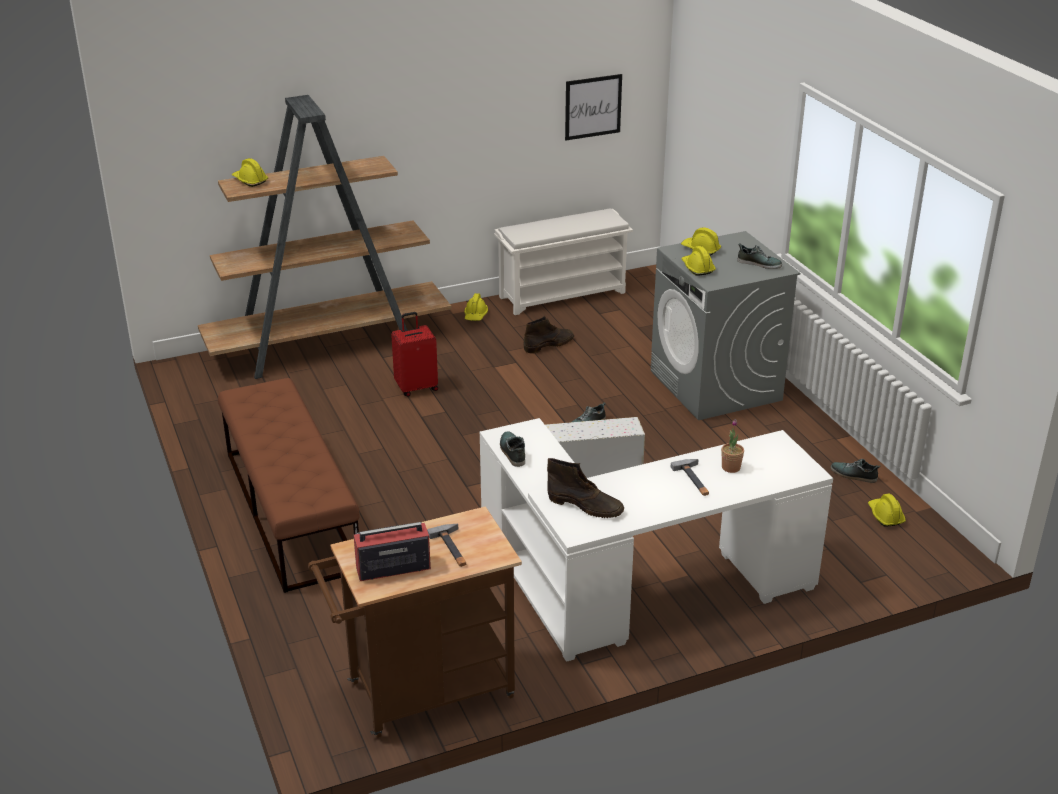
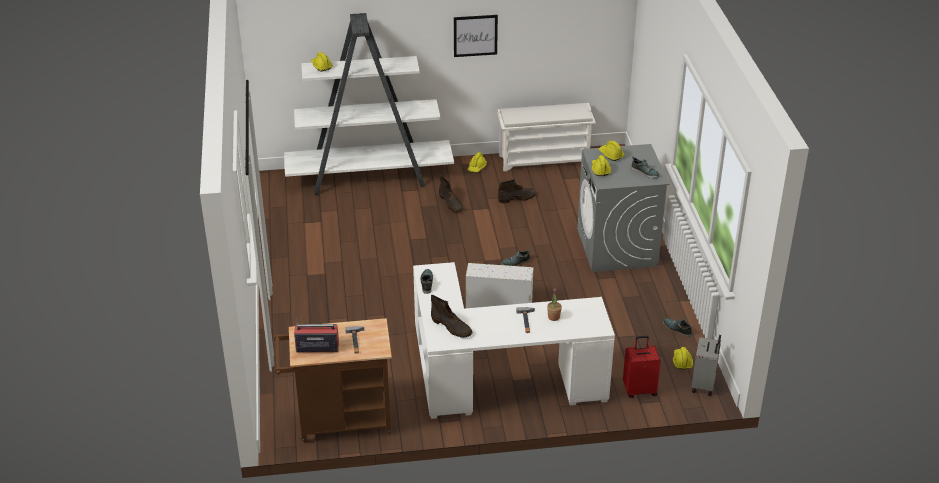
camera: 15 degrees right, 5 degrees up
(290, 510) = (304, 291): brown bench -> none
(329, 345) = (370, 176): brown bookcase -> white bookcase
(416, 387) = (415, 217): red suitcase -> red suitcase (639, 390)
(460, 363) = (451, 203): none -> brown boot
(593, 107) = (575, 32): picture -> picture (475, 35)
(933, 542) = (704, 385): none -> grey suitcase

